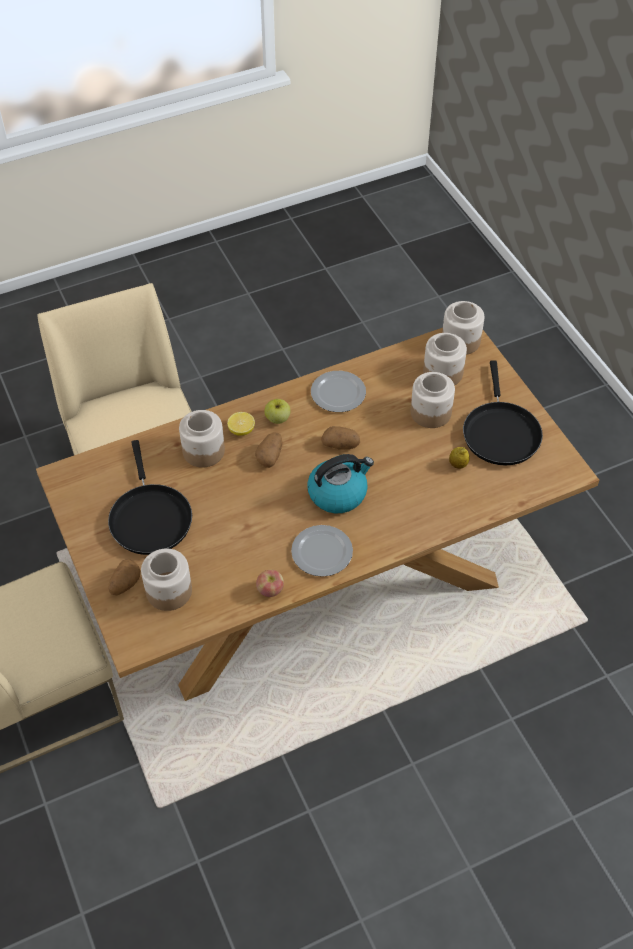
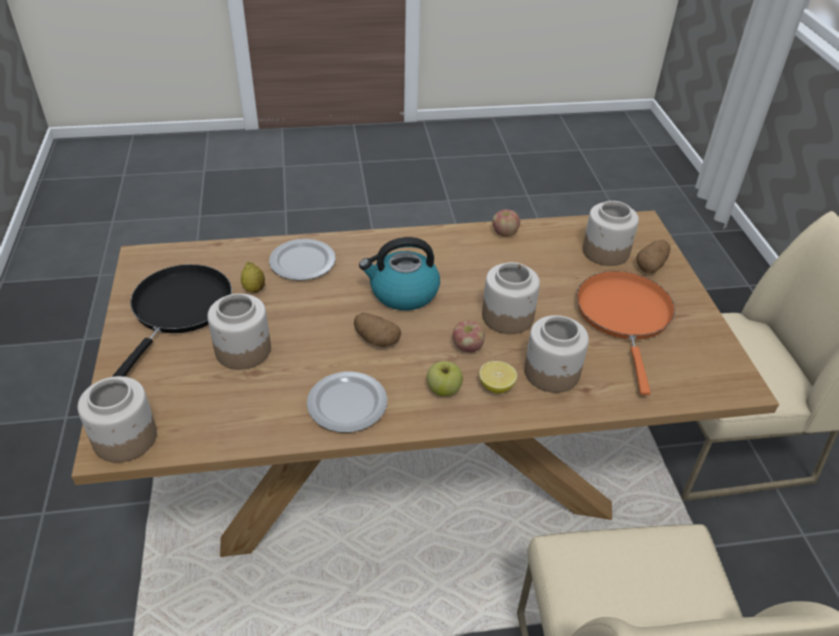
camera: 165 degrees left, 10 degrees down
(149, 517) = (624, 316): black frying pan -> orange frying pan
(270, 456) = (468, 347): potato -> apple
(322, 553) = (443, 248): plate -> plate (302, 261)
(443, 373) = (189, 396): jar -> jar (508, 316)

